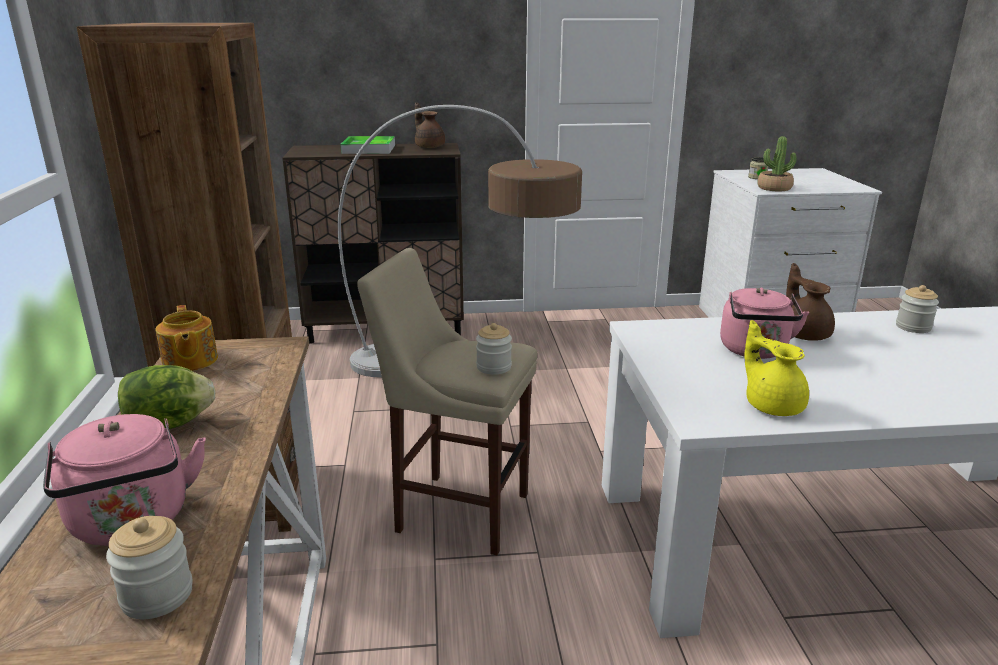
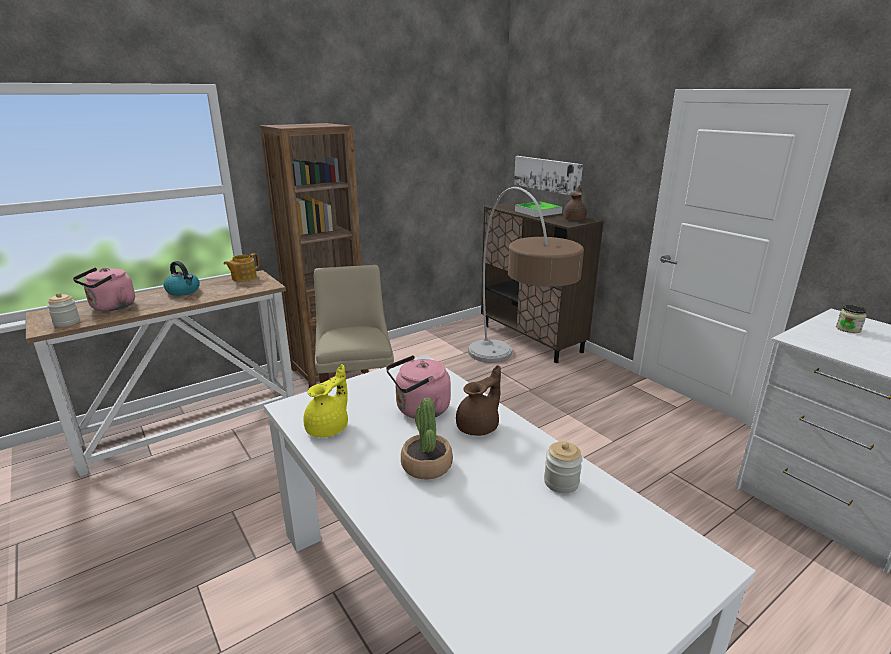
camera: 60 degrees right, 0 degrees up
(169, 425) = (184, 291): lettuce -> kettle
(345, 97) = (547, 175): none -> picture
(494, 367) = (342, 343): jar -> none
(774, 188) = (817, 341): potted plant -> potted plant (426, 465)

